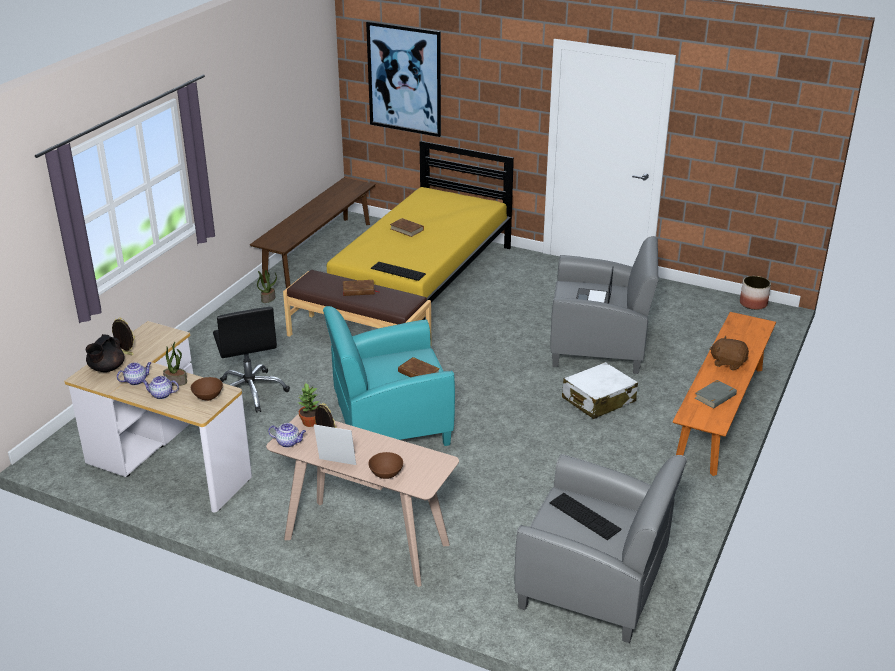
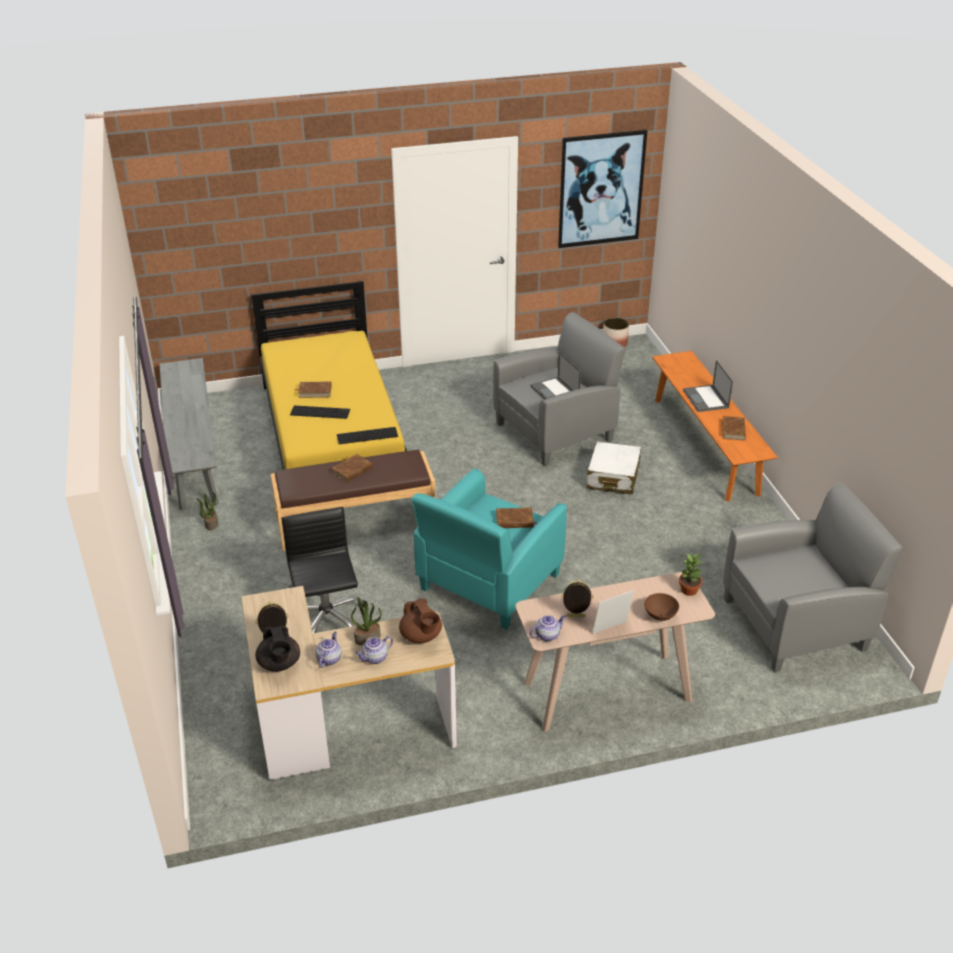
camera: 40 degrees left, 5 degrees up
(208, 398) = (421, 636): brown bowl -> brown teapot
(251, 392) = (326, 621): black office chair -> black office chair turned 135 degrees counterclockwise
(310, 422) = (537, 607): potted plant -> potted plant (689, 590)
(318, 252) = (193, 453): brown bench -> grey bench
(404, 79) = (220, 233): picture -> picture (601, 189)
(584, 516) = (787, 569): keyboard -> keyboard (320, 412)
(715, 396) = (733, 430): grey book -> brown book
(728, 363) = (706, 399): brown plush toy -> laptop

